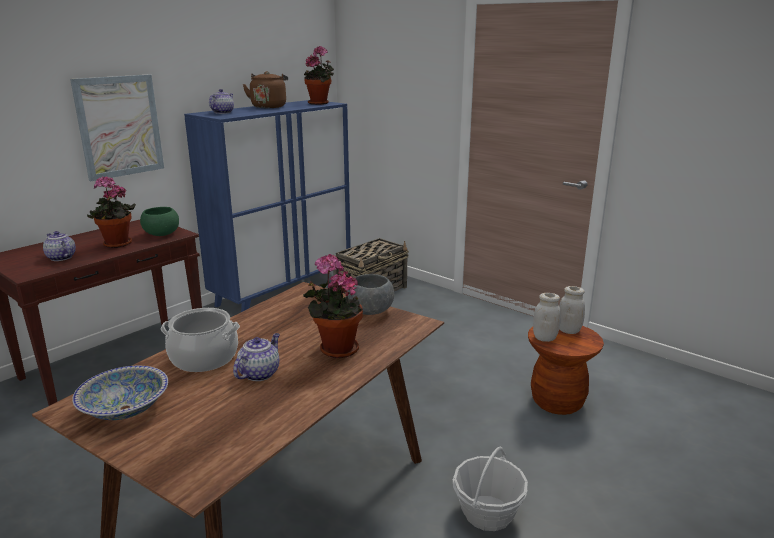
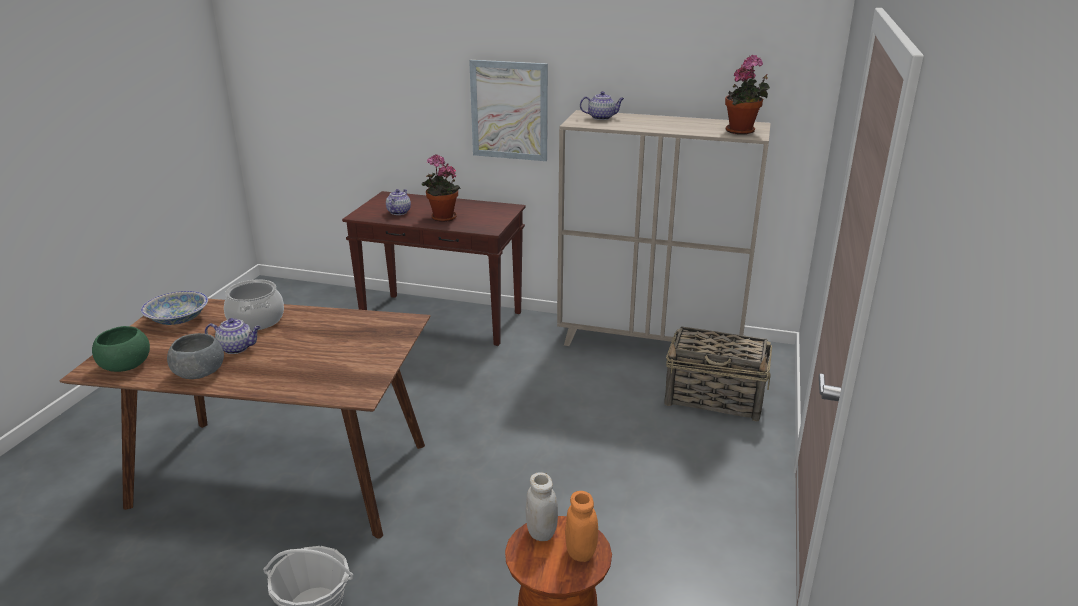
camera: 65 degrees right, 5 degrees up
(161, 234) = (482, 223): green bowl -> green bowl (125, 366)
(269, 106) = (673, 121): brown kettle -> none
(283, 291) = (650, 343): blue cabinet -> beige cabinet
(335, 349) = (288, 367): potted plant -> none
(370, 311) = (378, 363): grey bowl -> grey bowl (199, 373)
(569, 330) = (580, 552): white jar -> orange jar

